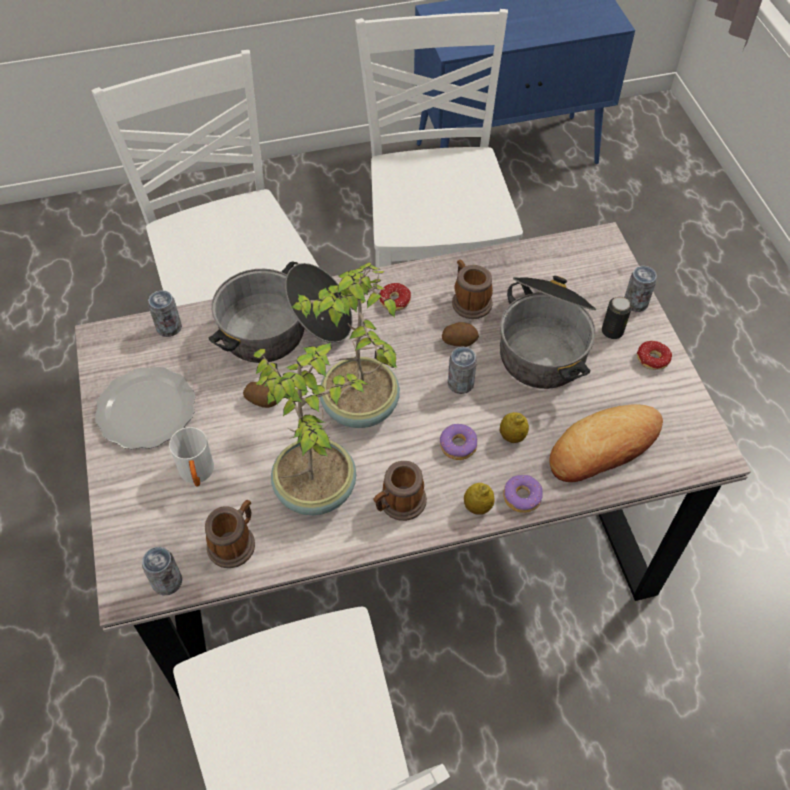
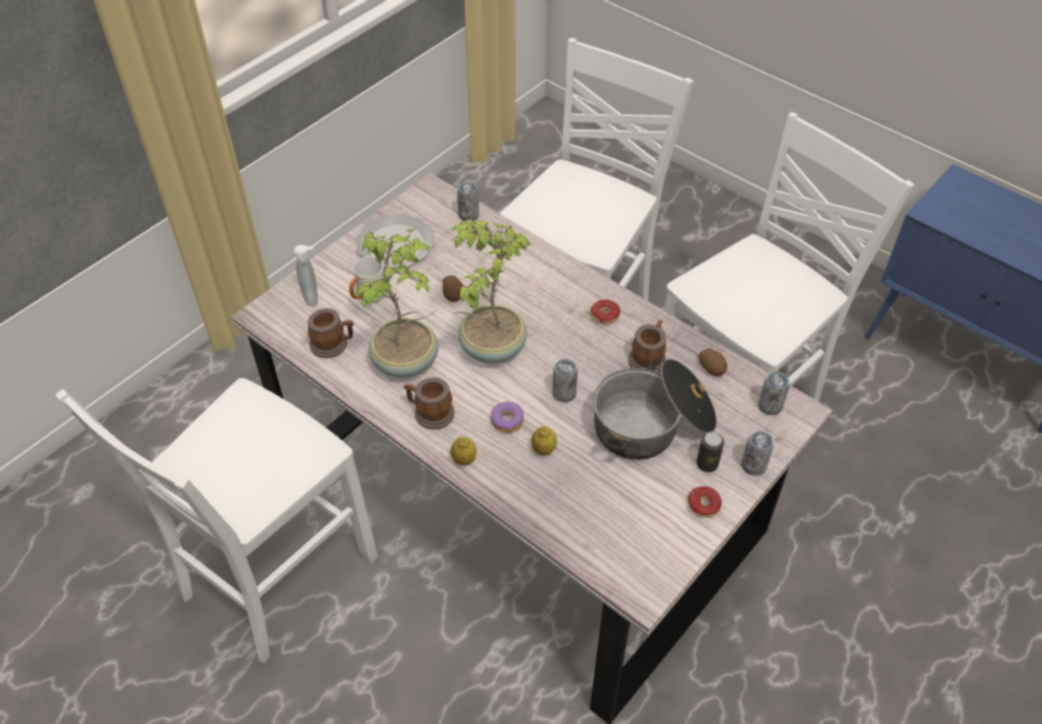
camera: 55 degrees right, 5 degrees down
(149, 526) = (313, 297): none -> soap dispenser
(167, 582) = (281, 329): can -> can (770, 406)
(284, 330) = (521, 272): cooking pot -> none
(459, 340) = (604, 372): potato -> potato (712, 368)
(522, 497) = (494, 482): donut -> none
(604, 448) = (583, 513): bread -> none

